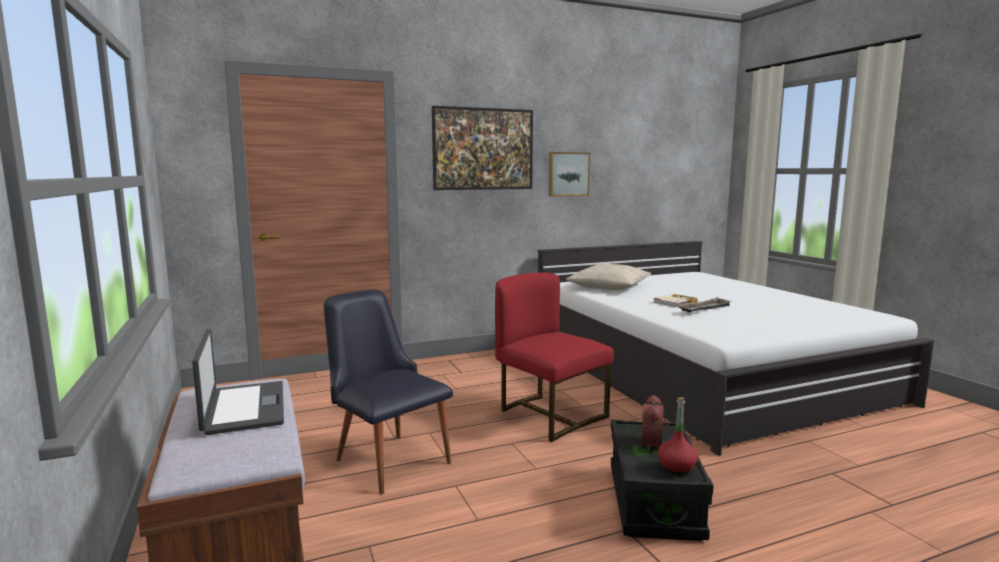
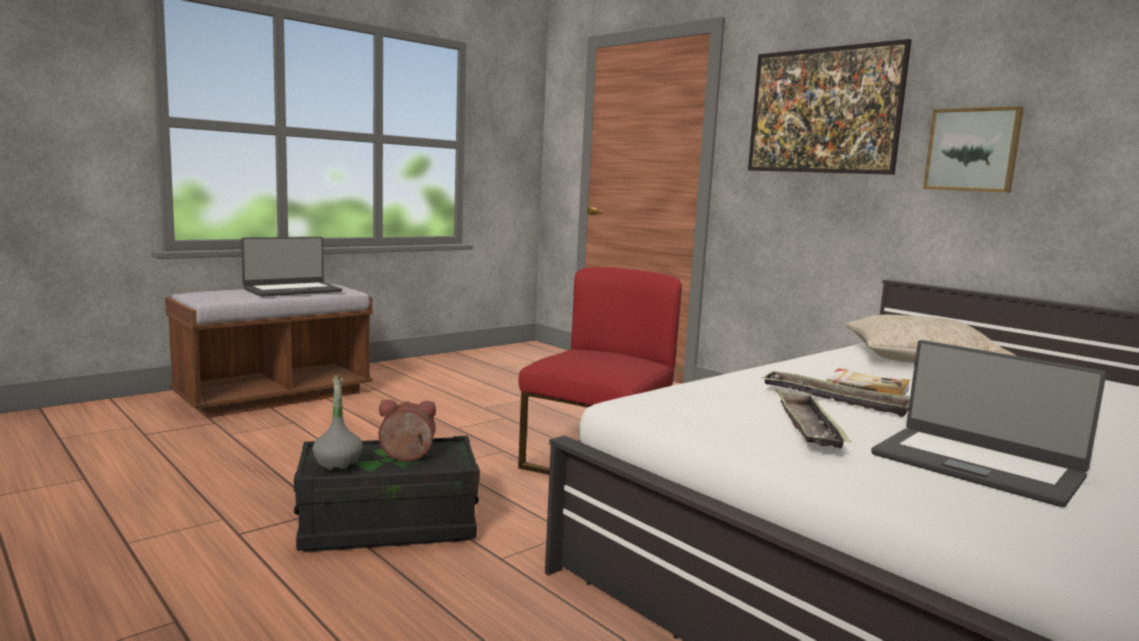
camera: 70 degrees right, 0 degrees up
(387, 457) = (442, 410): black chair -> none
(676, 467) = (338, 464): red bottle -> grey bottle
(755, 319) = (808, 426): none -> tray
(787, 310) = (977, 465): none -> laptop

